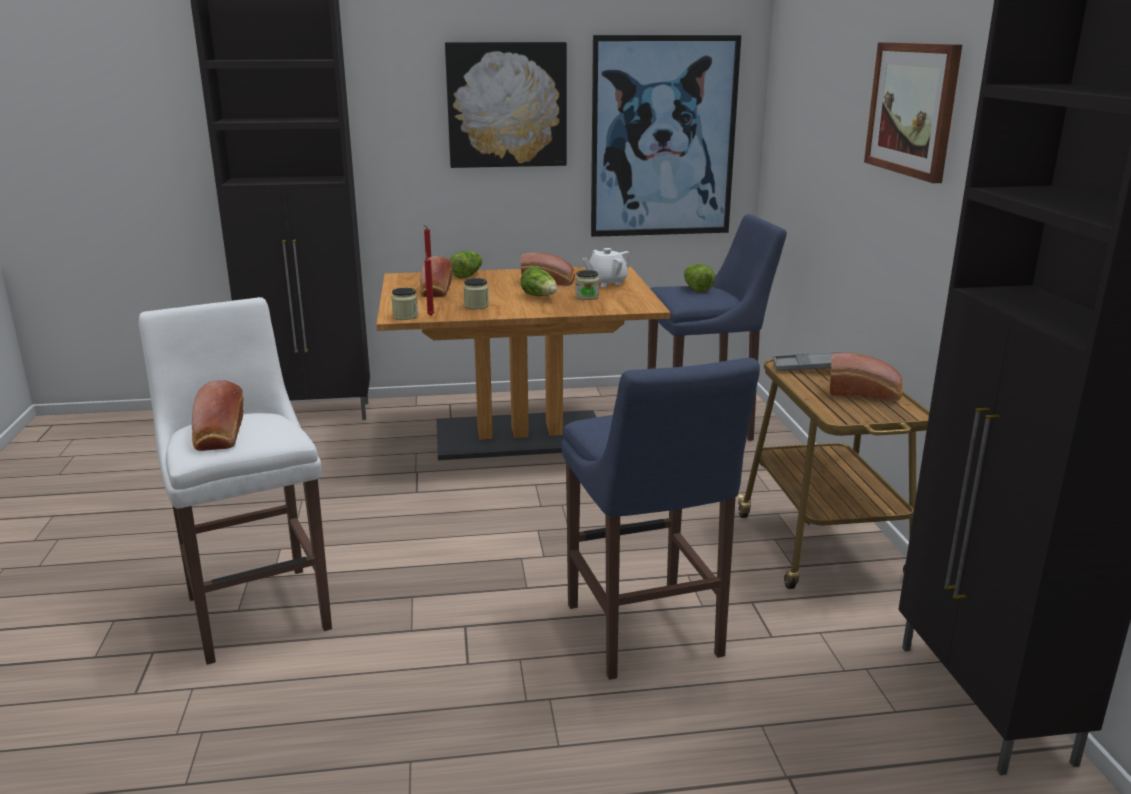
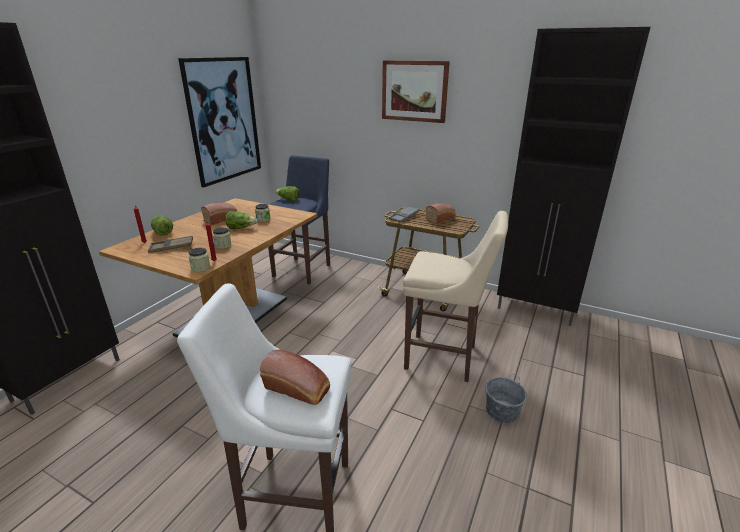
camera: 55 degrees left, 5 degrees up
(436, 291) = (171, 247): bread -> brown tray
(507, 105) = (138, 110): picture -> none
(570, 741) = (502, 411): none -> grey bucket
(606, 283) = (251, 210): white teapot -> none
(645, 635) = (444, 358): blue stool -> beige stool

